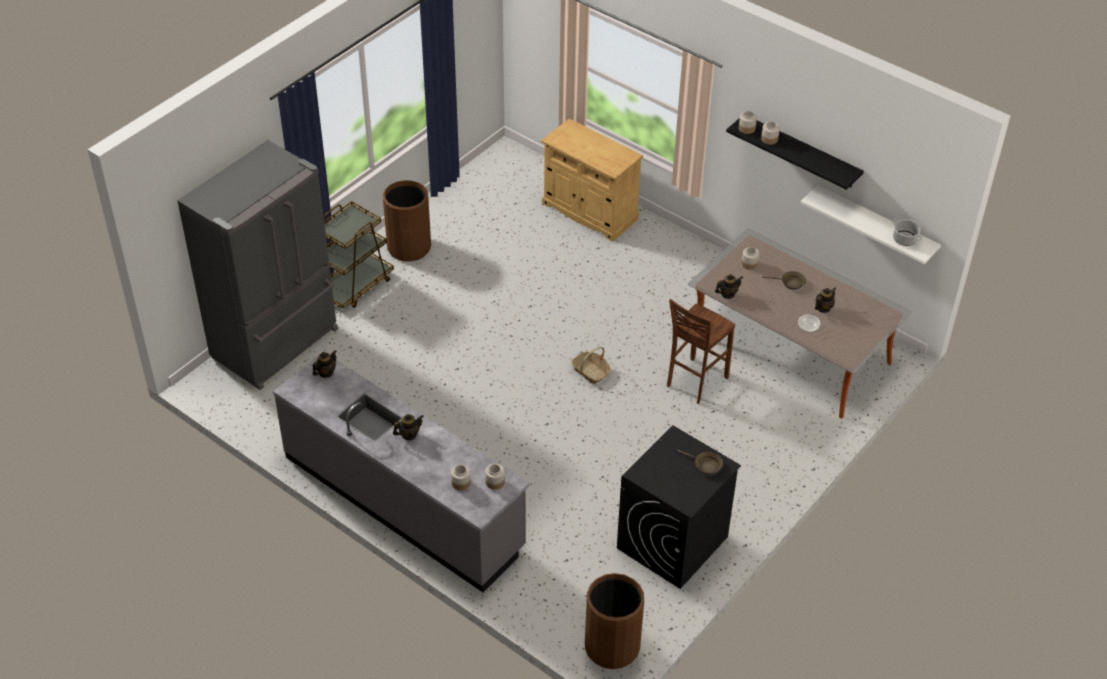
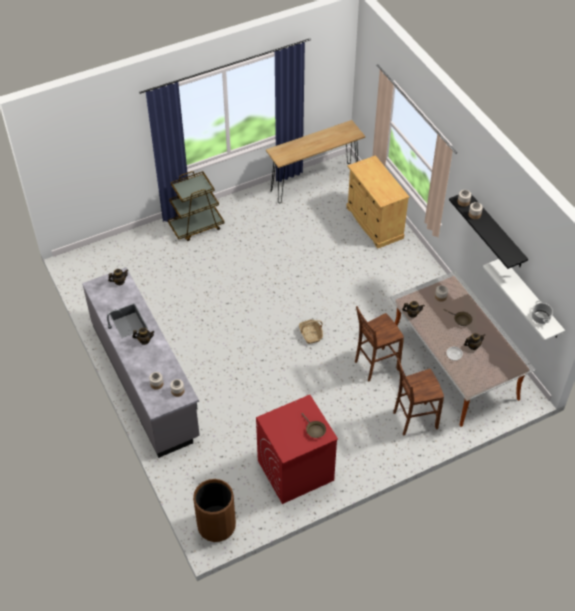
camera: 25 degrees right, 5 degrees up
(277, 344) = (129, 250): grey fridge -> none
(409, 247) = (244, 211): brown trash can -> none
(482, 185) = (314, 183): none -> brown console table
(672, 543) = (295, 471): black washing machine -> red washing machine
(781, 430) = (413, 419): none -> brown stool

